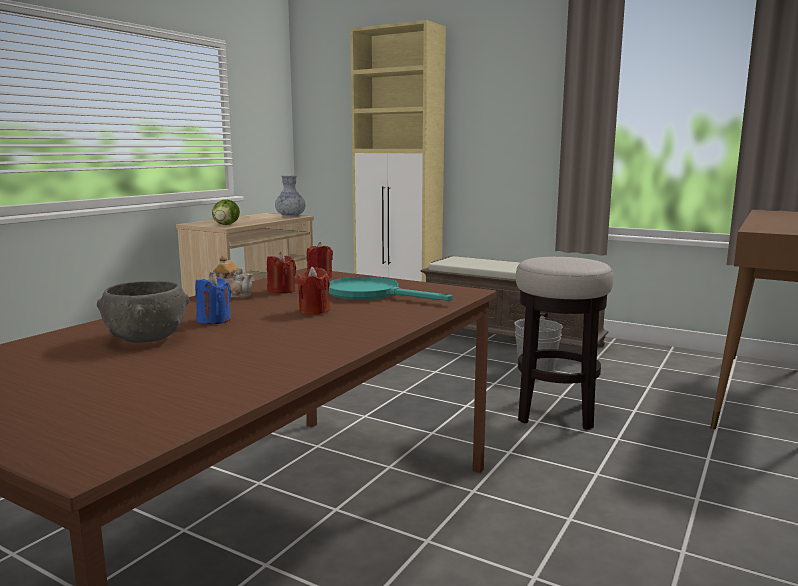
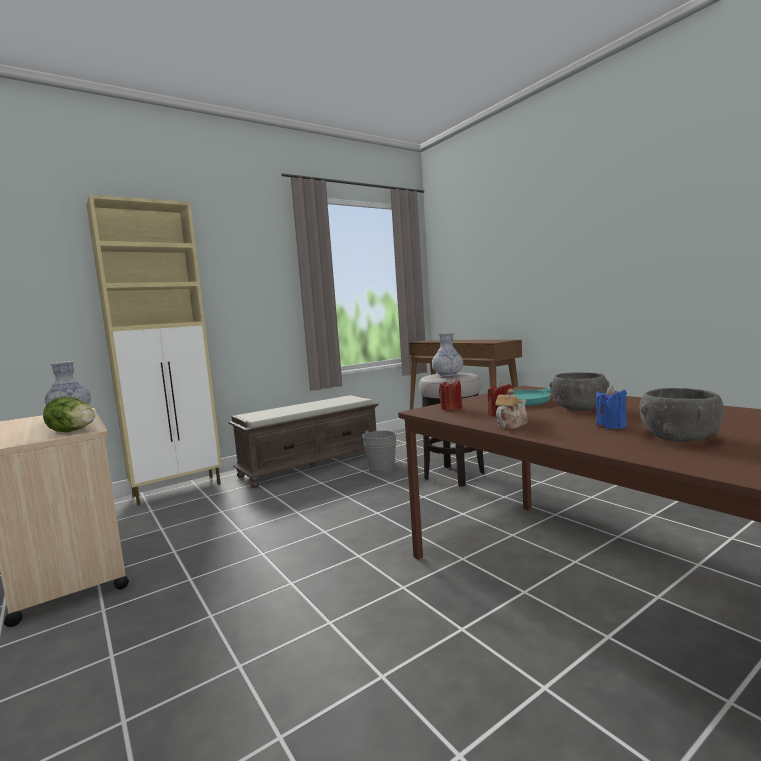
camera: 65 degrees left, 5 degrees down
(314, 311) = (579, 408): red candle -> grey bowl
(553, 260) = (448, 375): none -> vase

